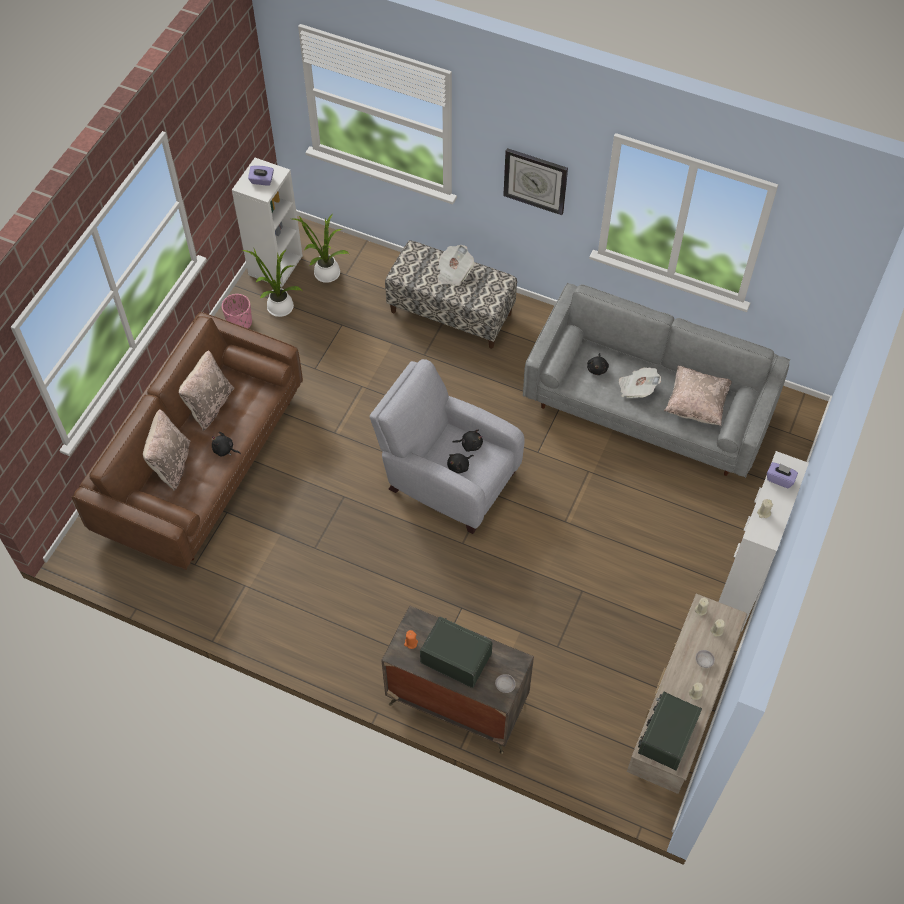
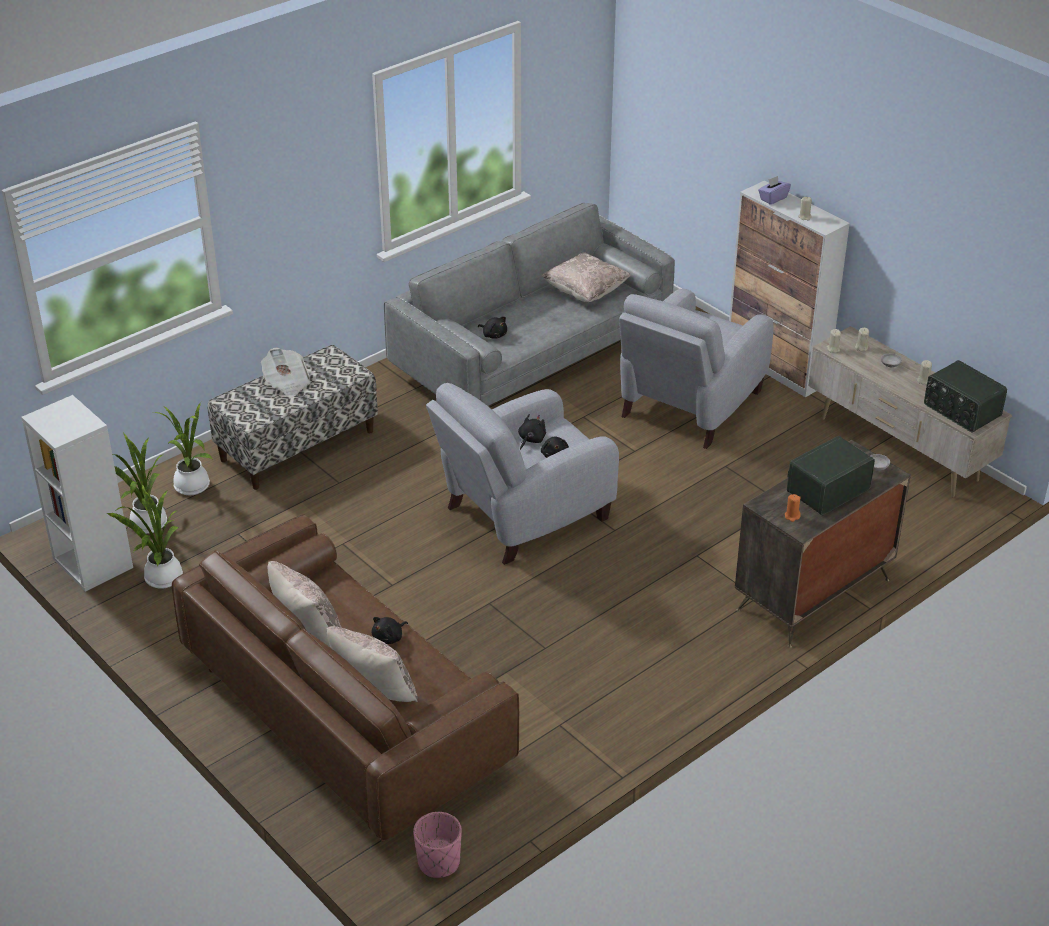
camera: 65 degrees left, 20 degrees down
(239, 323) = (154, 620): pink planter -> pink planter (439, 862)
(262, 181) = (67, 420): purple tissue box -> none
(374, 278) = (192, 487): none -> potted plant
(535, 180) = (308, 204): wall clock -> none
(637, 388) = (539, 318): newspaper -> none
(645, 538) = (688, 406): none -> grey armchair

